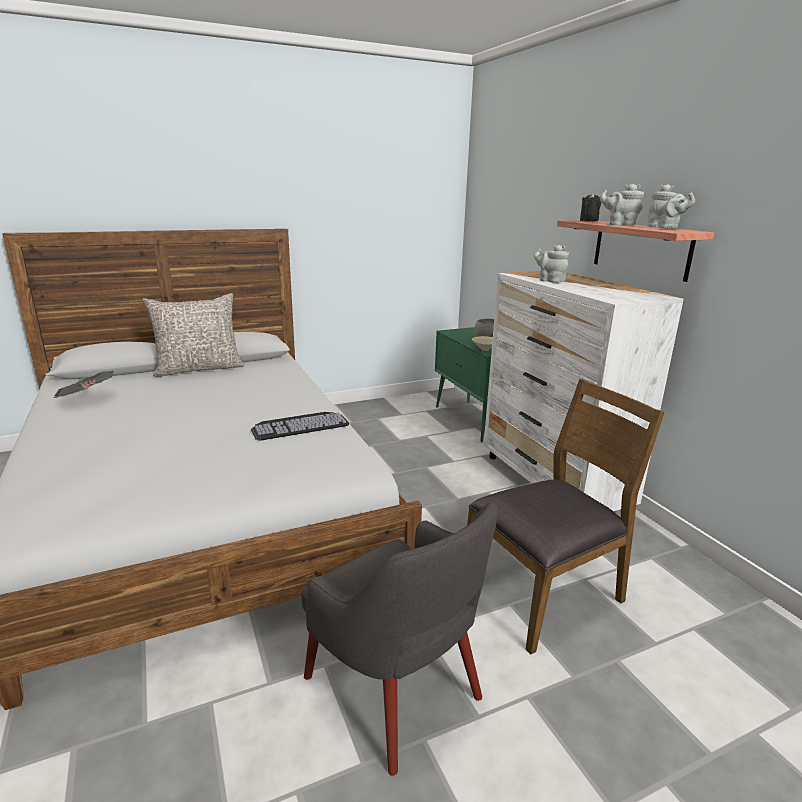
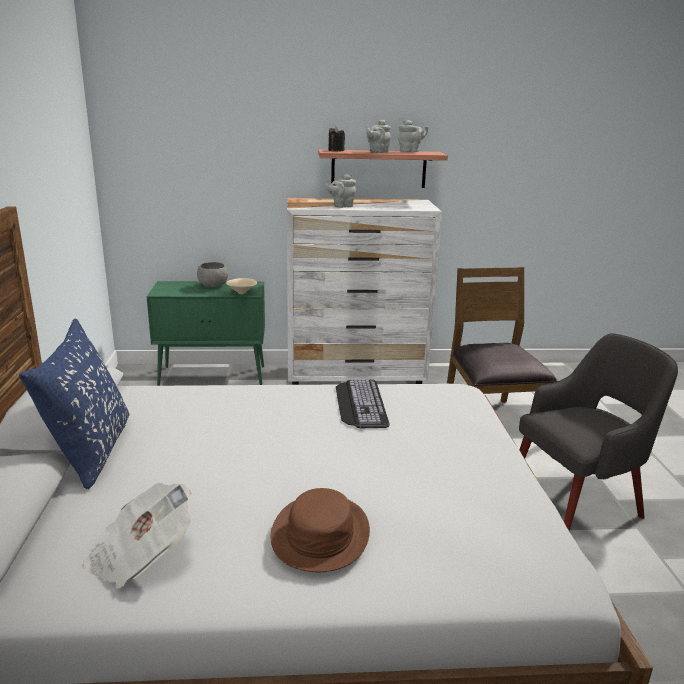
camera: 70 degrees left, 0 degrees up
(93, 434) = (320, 534): none -> brown hat
(199, 369) = (90, 450): grey pillow -> blue pillow

